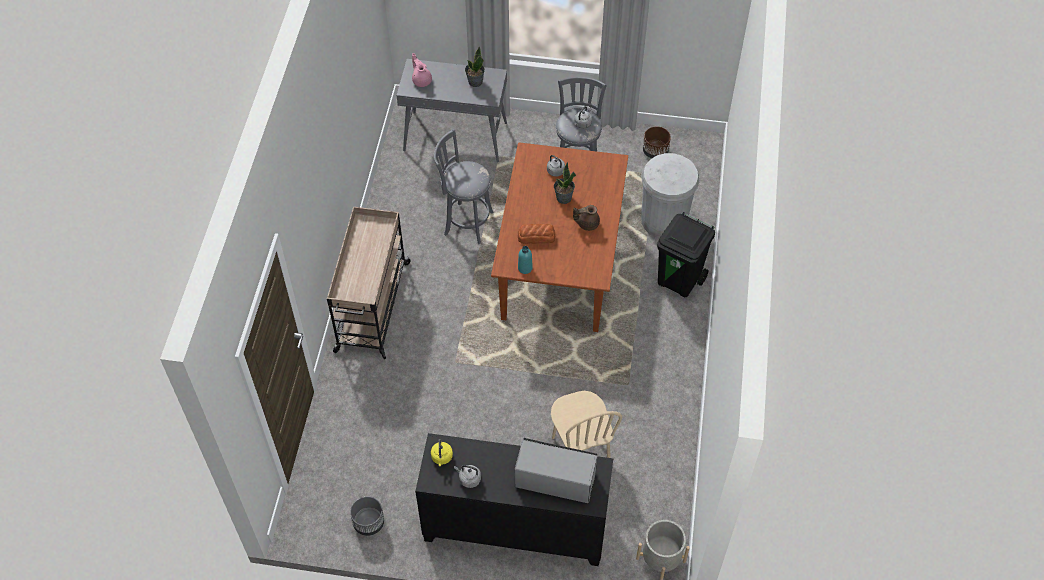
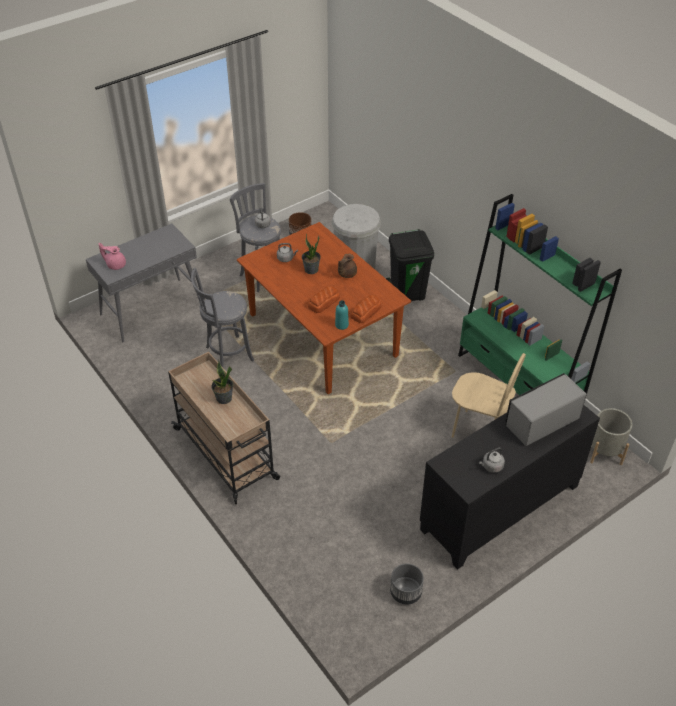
camera: 45 degrees left, 10 degrees down
(442, 458) = (456, 469): yellow kettle -> none
(475, 82) = (158, 242): potted plant -> potted plant (224, 398)
(559, 271) = (366, 312): none -> bread
(665, 441) = (517, 385): none -> green bookcase

